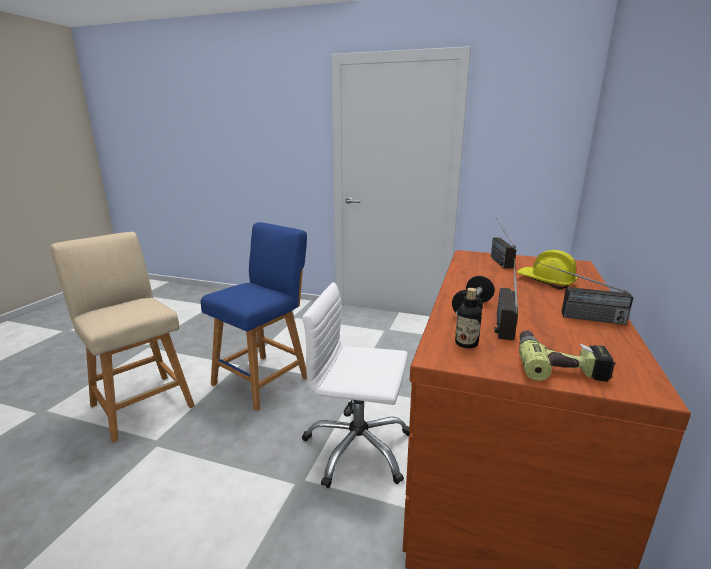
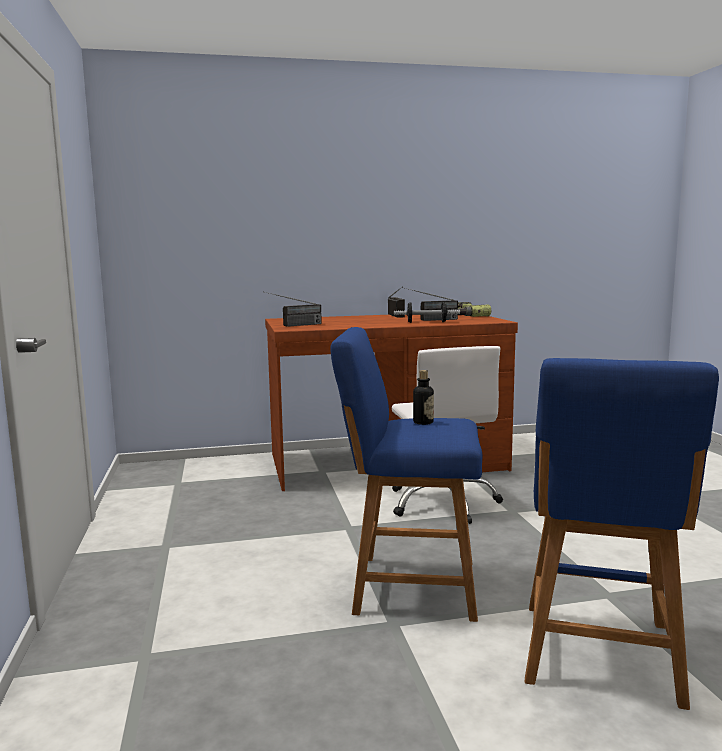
camera: 120 degrees left, 10 degrees down
(140, 403) = (599, 658): beige stool -> blue stool
(466, 343) = (475, 320): bottle -> bottle (423, 422)
(545, 281) = (340, 320): yellow hard hat -> none

